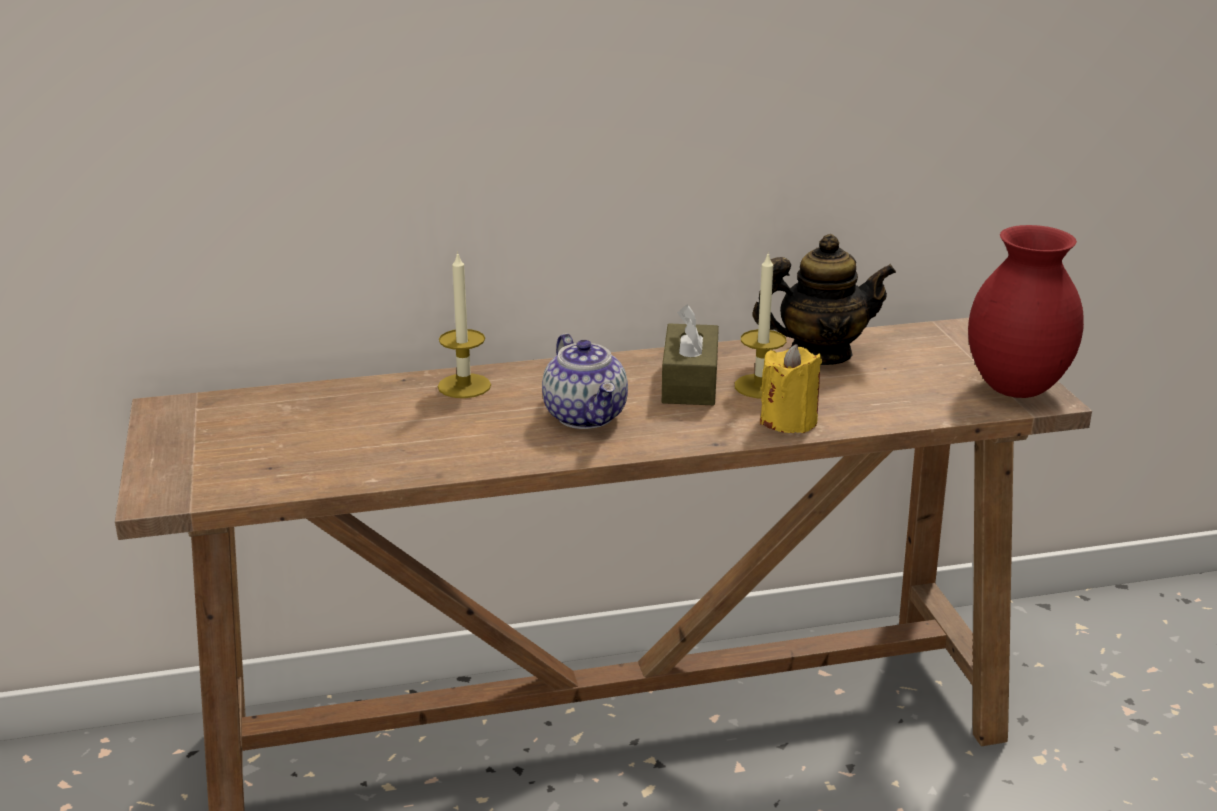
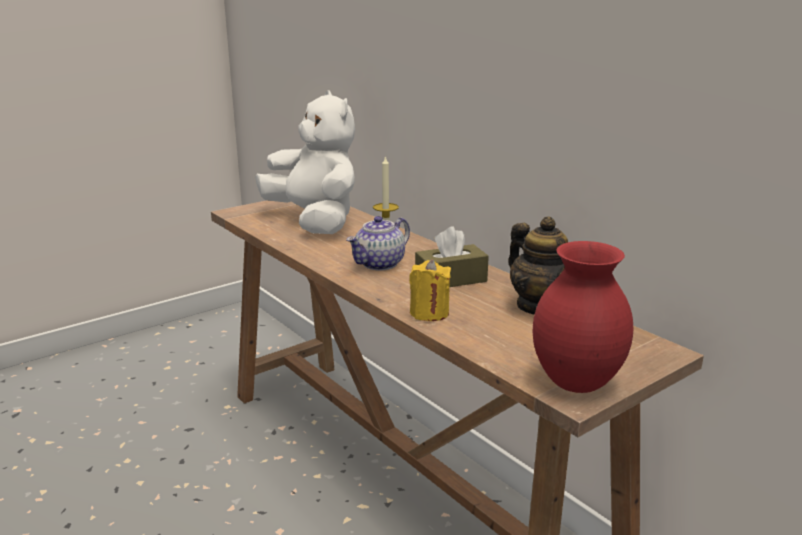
camera: 65 degrees right, 5 degrees down
(326, 429) = (315, 222): none -> white plush toy
(760, 386) = (469, 298): candle -> none

